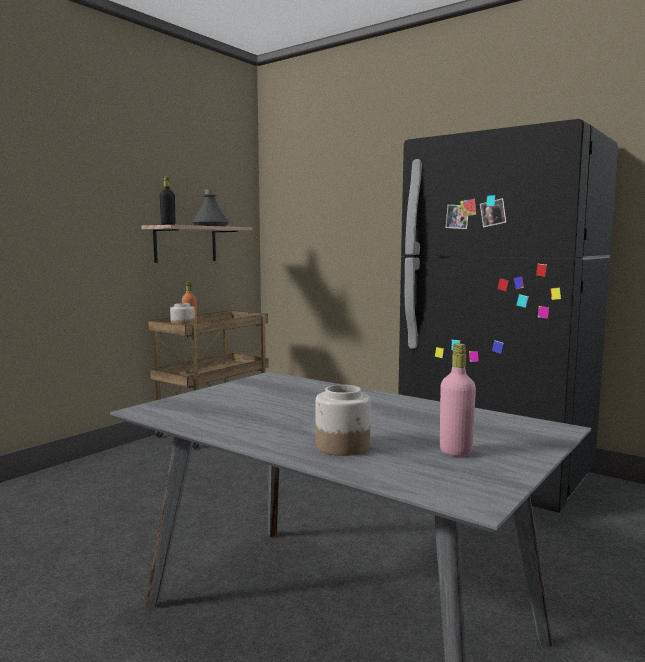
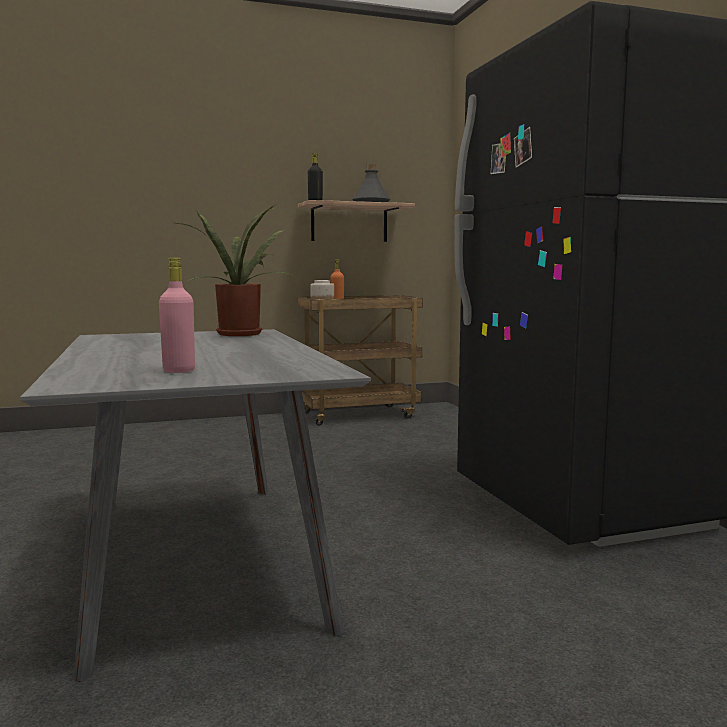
camera: 35 degrees right, 0 degrees up
(272, 383) = (240, 333): none -> potted plant
(343, 446) = (122, 360): jar -> none

